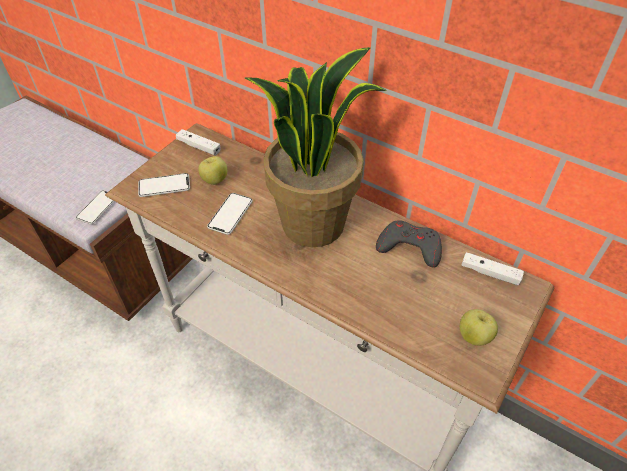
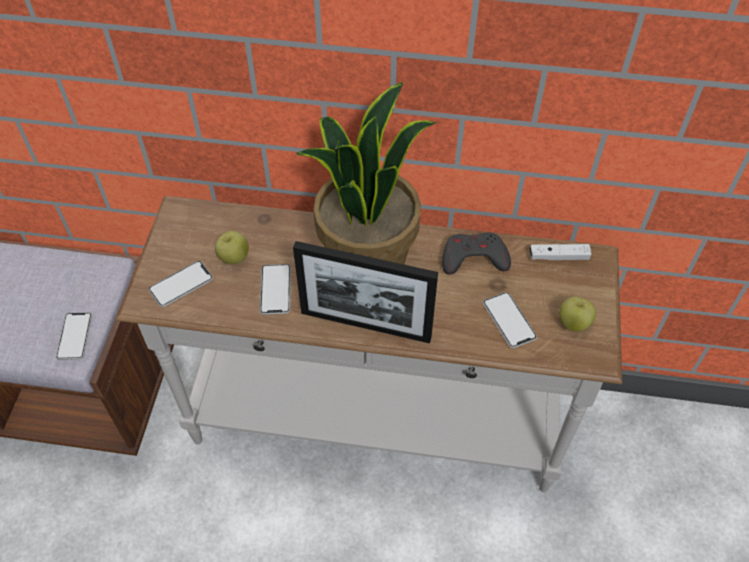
camera: 25 degrees left, 5 degrees up
(199, 146) = (189, 224): white game controller -> none
(284, 267) = (365, 325): none -> picture frame
(412, 310) = (509, 320): none -> phone

